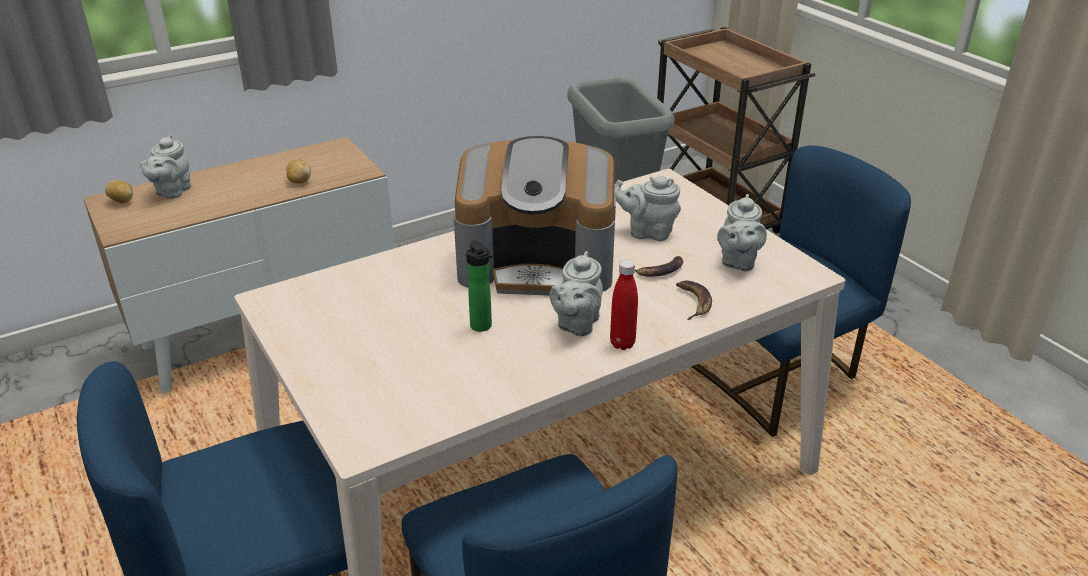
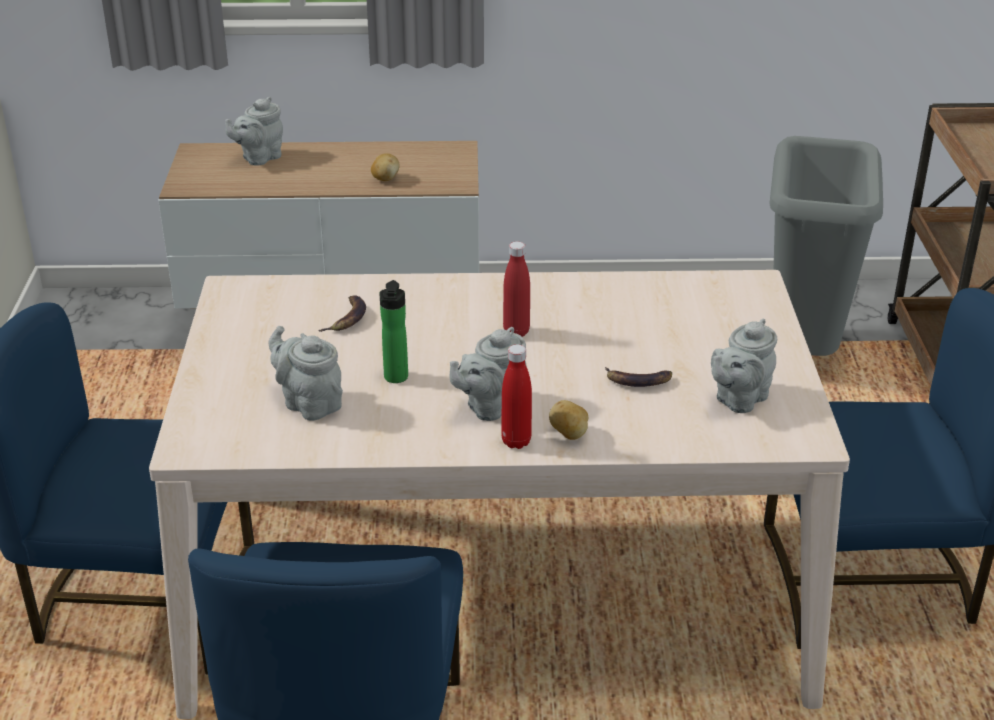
camera: 30 degrees right, 0 degrees up
(122, 201) = (209, 156): potato -> potato (569, 434)
(538, 262) = (516, 332): coffee machine -> red bottle
(647, 232) = (670, 335): grey teapot -> grey teapot (309, 403)
(693, 302) = (638, 425): banana -> banana (347, 318)

